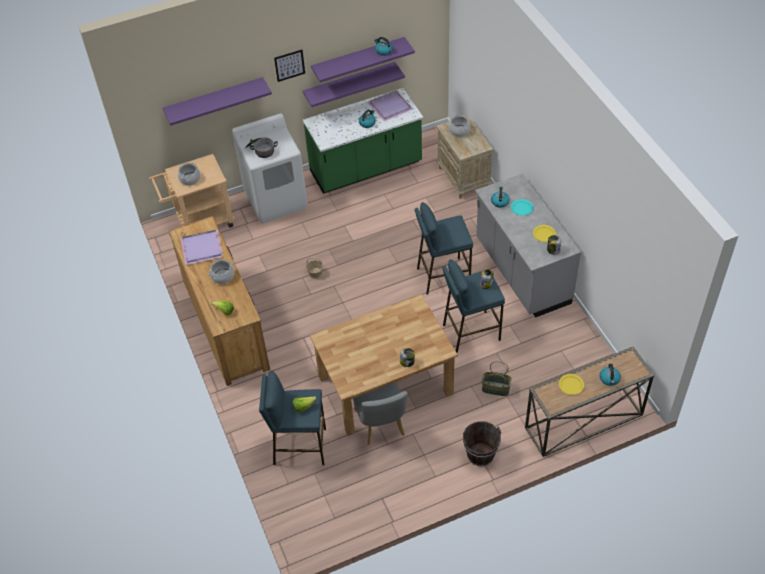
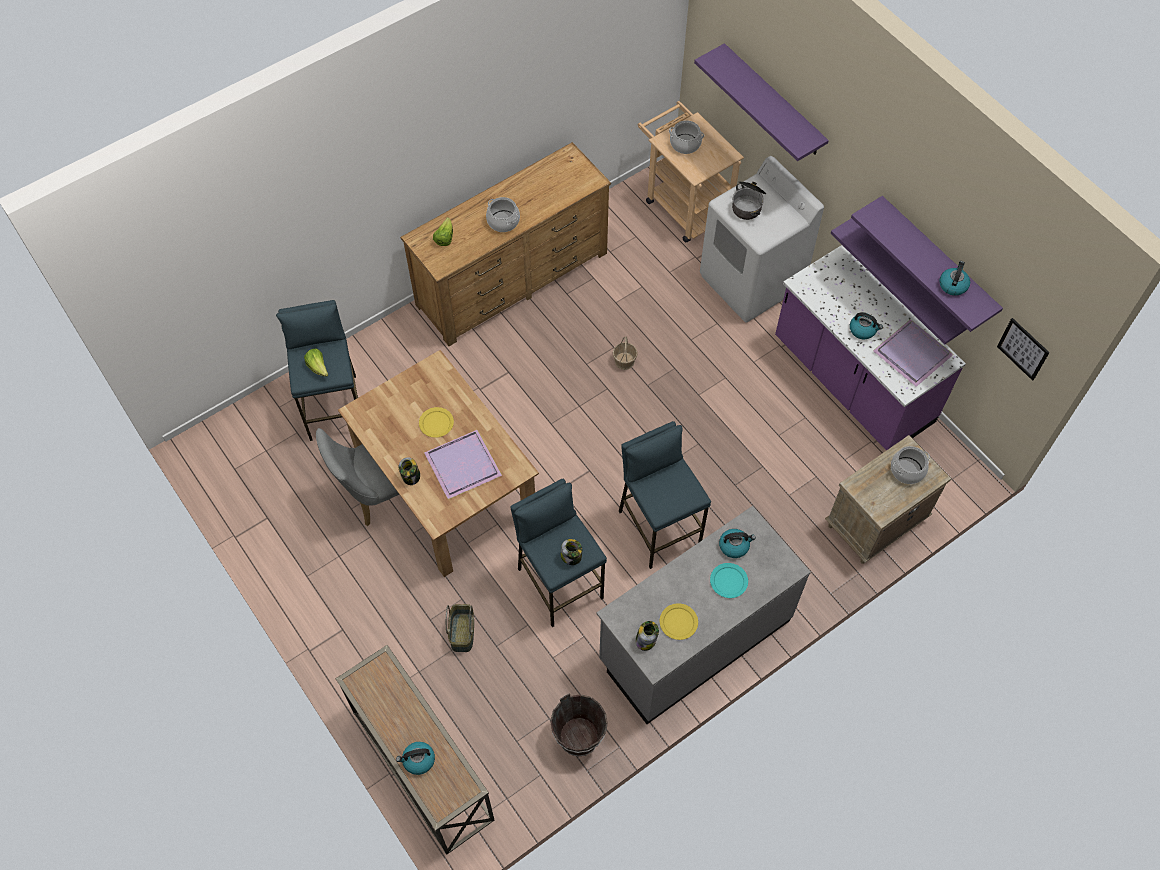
camera: 75 degrees right, 10 degrees up
(203, 248) = (548, 187): purple tray -> purple tray (462, 466)
(289, 65) = (861, 164): picture -> picture (1023, 349)
(366, 168) = (852, 382): green counter -> purple counter
(480, 455) = (346, 628): brown bucket -> brown bucket (578, 737)
(571, 385) = (399, 704): yellow plate -> yellow plate (436, 423)

